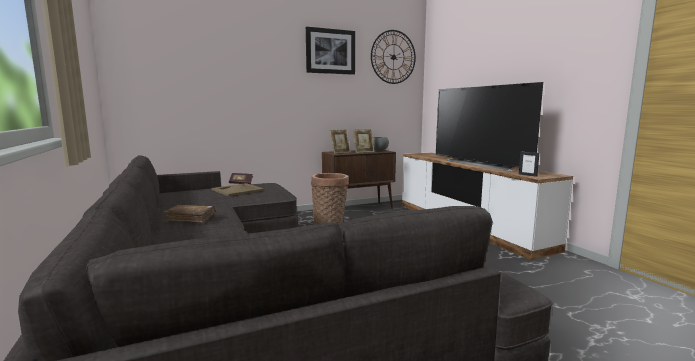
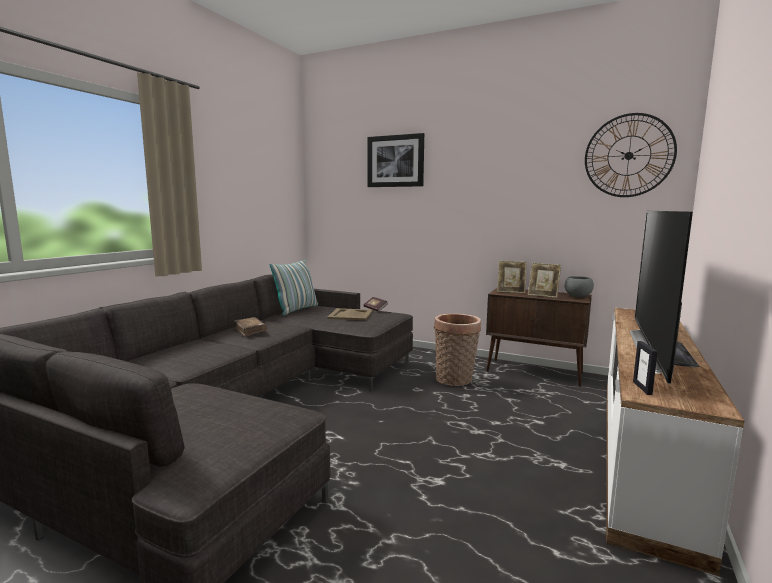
camera: 50 degrees right, 0 degrees up
(169, 197) = (296, 310): none -> pillow
(330, 51) = (520, 158): picture -> picture (395, 161)

